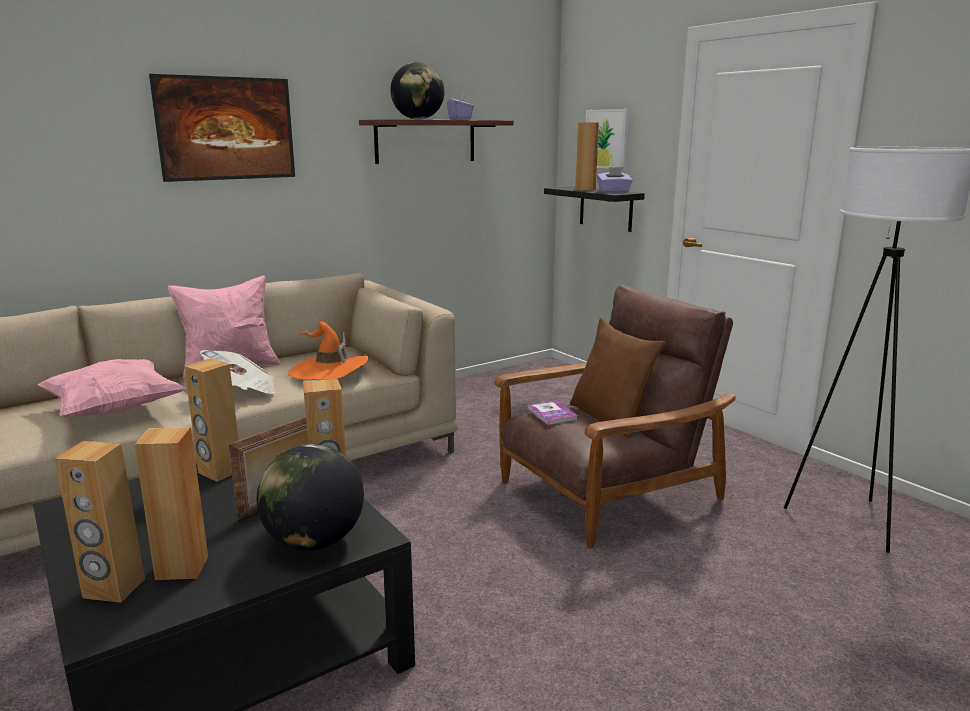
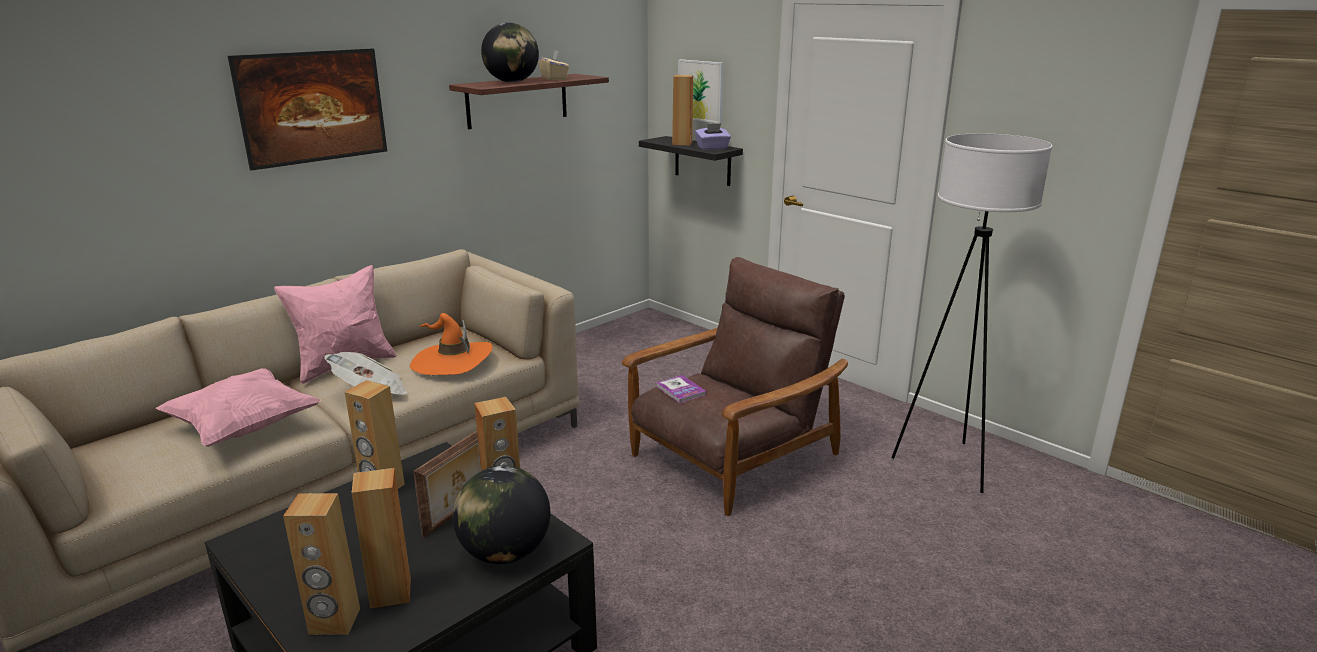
camera: 10 degrees left, 5 degrees up
(460, 119) = (554, 79): purple tissue box -> beige tissue box
(611, 418) = (735, 389): brown pillow -> none

